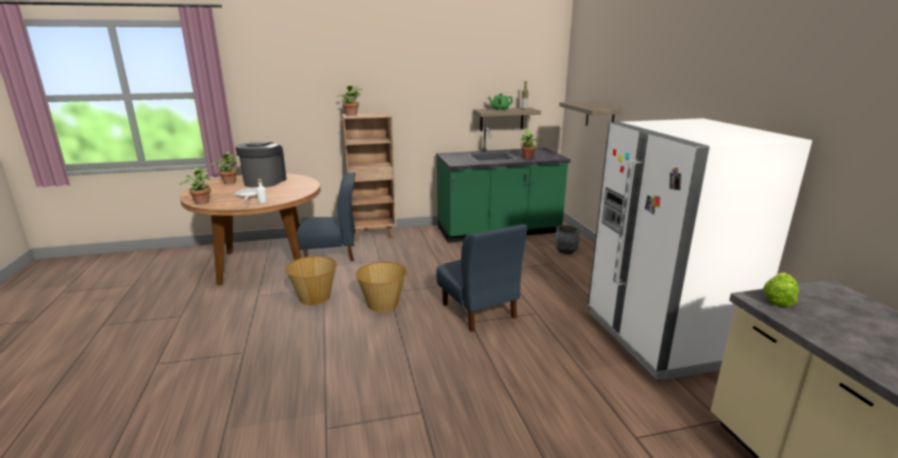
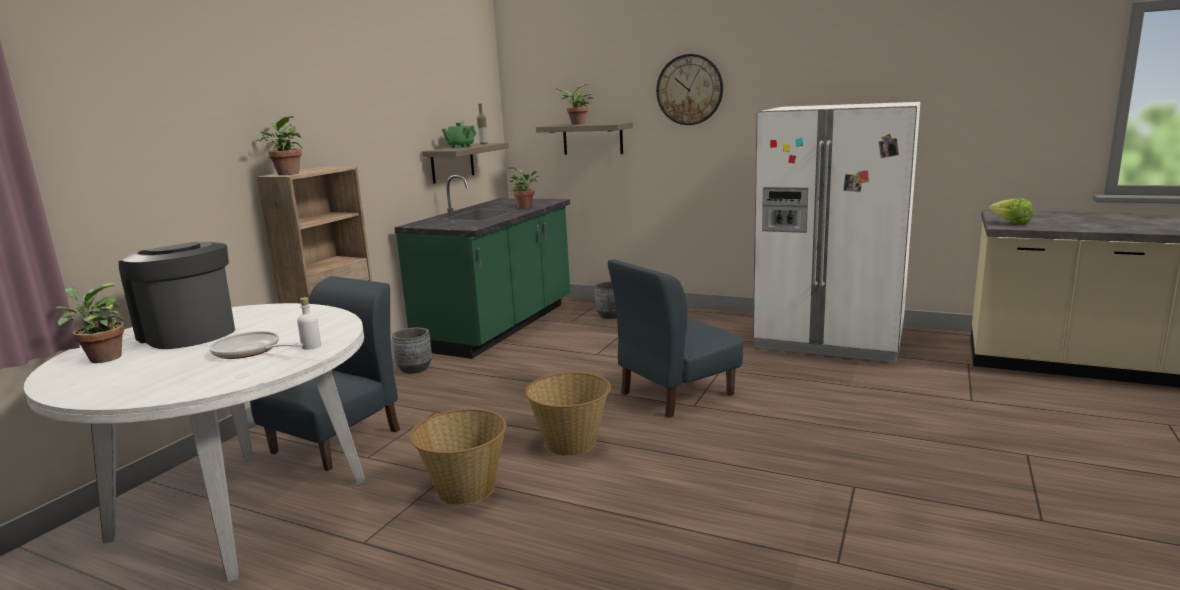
camera: 50 degrees left, 5 degrees down
(201, 202) = (175, 391): potted plant -> potted plant (576, 124)
(263, 263) = (242, 509): brown dining table -> white dining table
(418, 236) = (415, 369): none -> grey planter
(478, 311) = (675, 394): blue chair -> blue chair turned 135 degrees clockwise
(653, 90) = (689, 90): none -> wall clock

